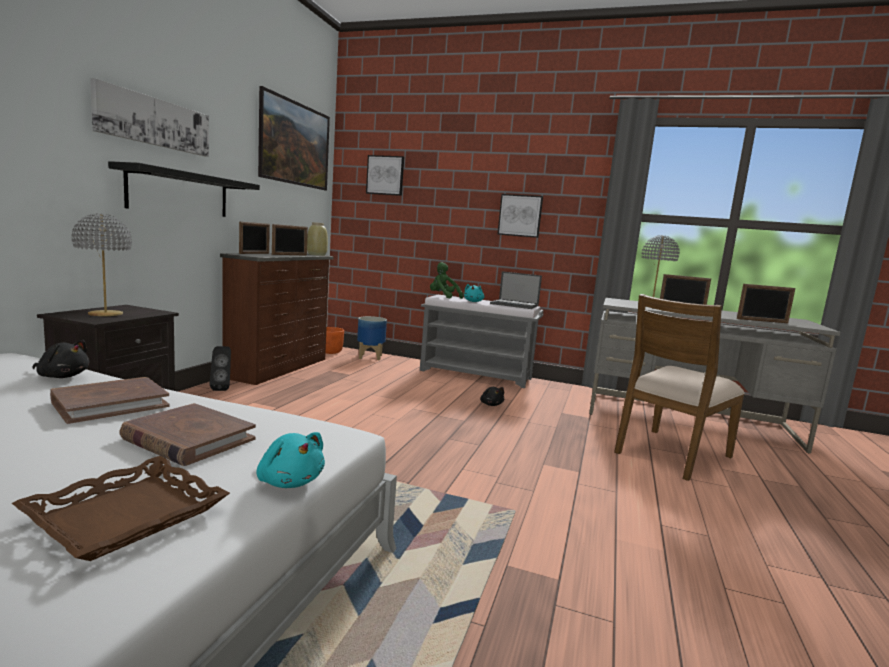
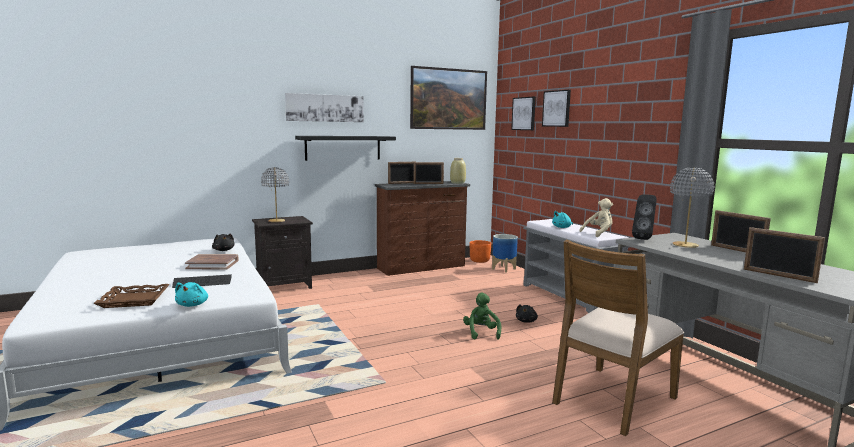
camera: 45 degrees right, 0 degrees up
(188, 439) = (202, 282): brown book -> keyboard
(222, 388) = (365, 274): black speaker -> black speaker (643, 239)
(443, 297) = (547, 221): green plush toy -> green plush toy (481, 333)
(515, 305) = (598, 233): laptop -> beige plush toy
(520, 215) = (615, 145): picture -> picture (557, 108)
(670, 454) = (612, 399): brown chair -> brown chair turned 45 degrees counterclockwise

